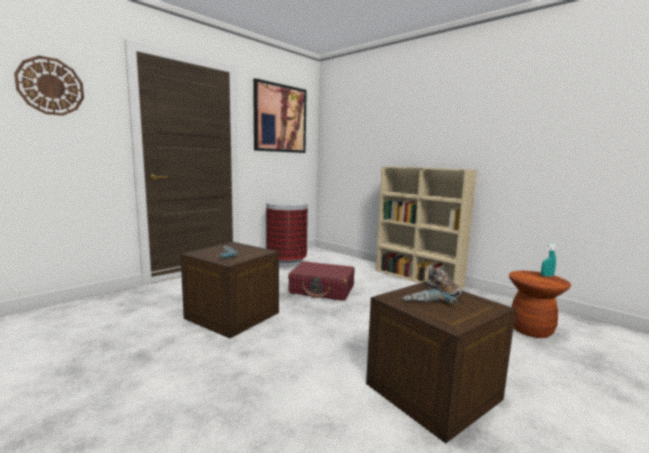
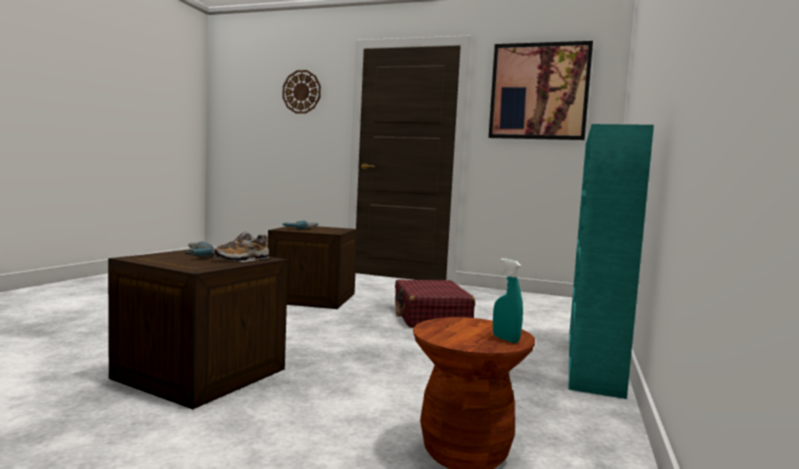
camera: 65 degrees right, 5 degrees down
(286, 262) = (499, 296): trash can -> none
(418, 278) = (593, 362): beige bookcase -> turquoise bookcase

